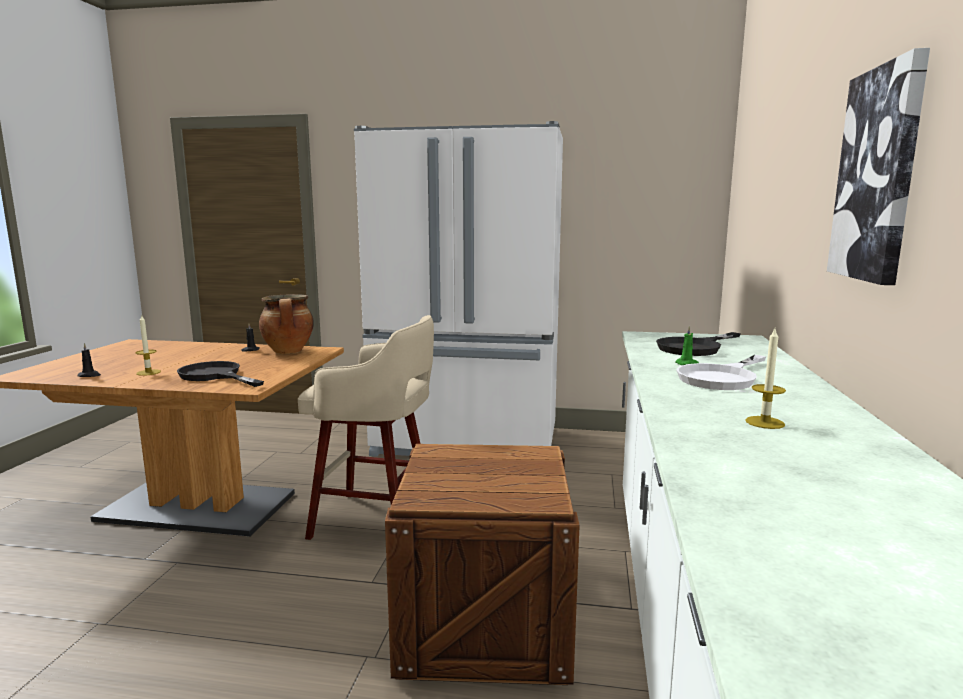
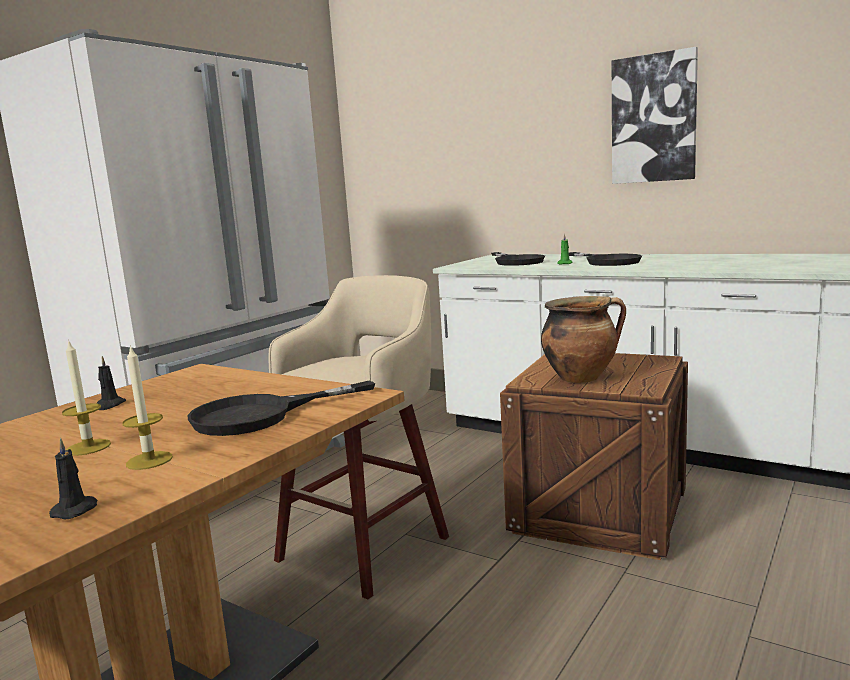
camera: 65 degrees left, 0 degrees up
(289, 352) = (174, 385): cooking pot -> cooking pot (581, 378)
(722, 377) = (607, 261): white frying pan -> black frying pan
(764, 422) = (711, 261): candle -> candle (88, 447)

